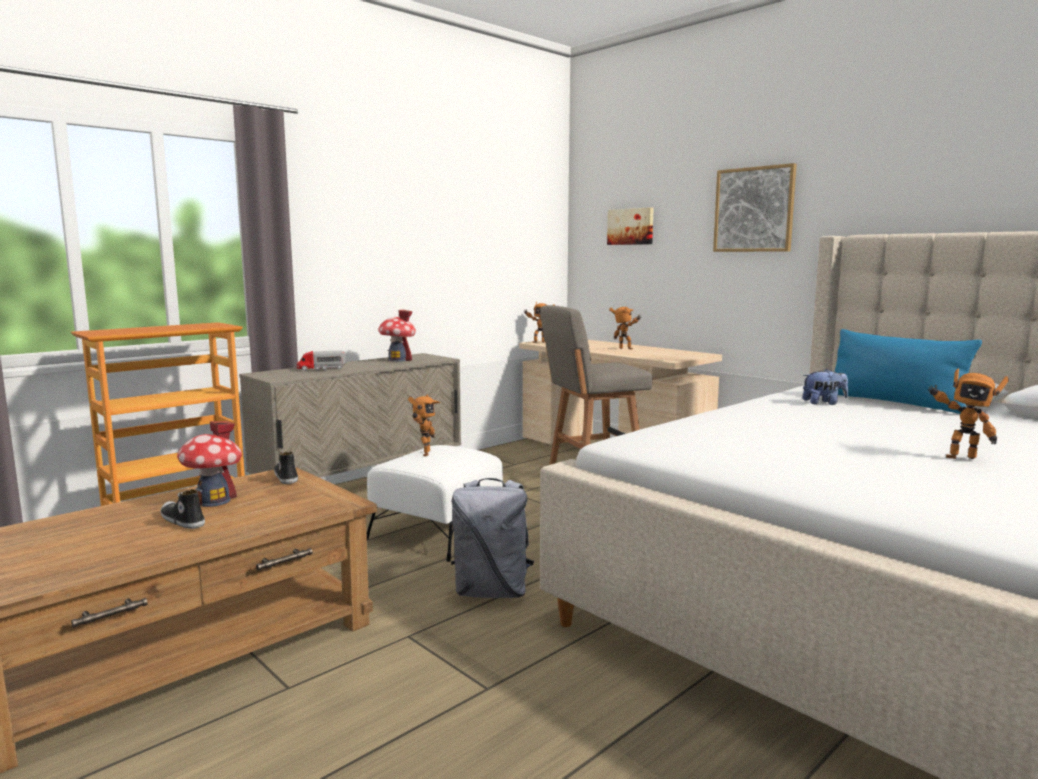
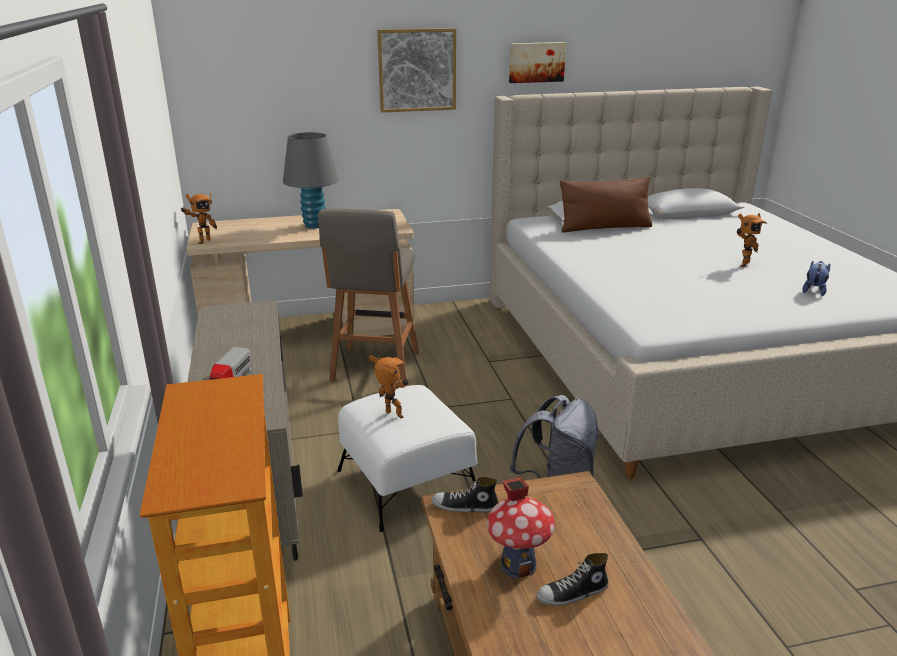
camera: 60 degrees left, 15 degrees up
(398, 360) = (232, 329): toy house -> none
(625, 349) = (314, 225): toy robot -> grey table lamp
(631, 226) = (269, 87): picture -> picture (536, 62)
(823, 403) = (589, 243): plush toy -> plush toy (814, 290)
(894, 402) = (604, 228): blue pillow -> brown pillow

